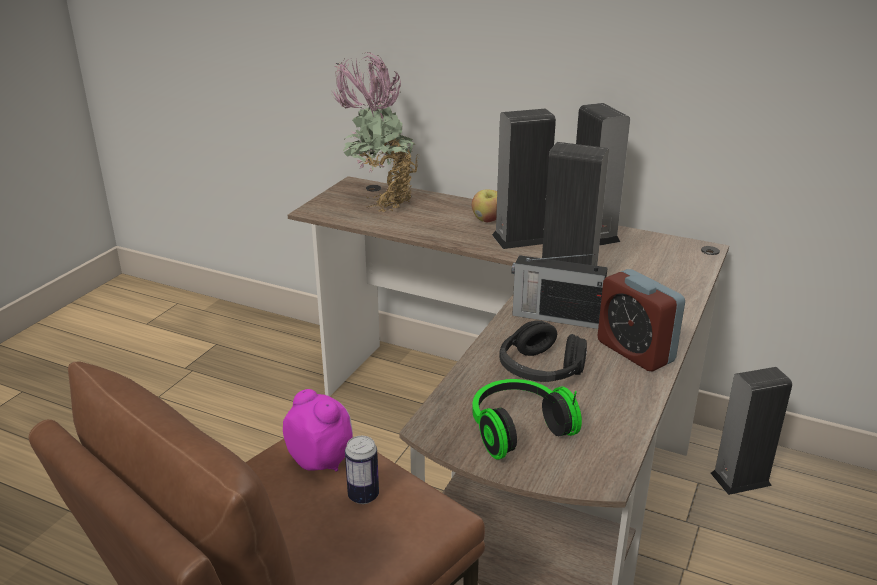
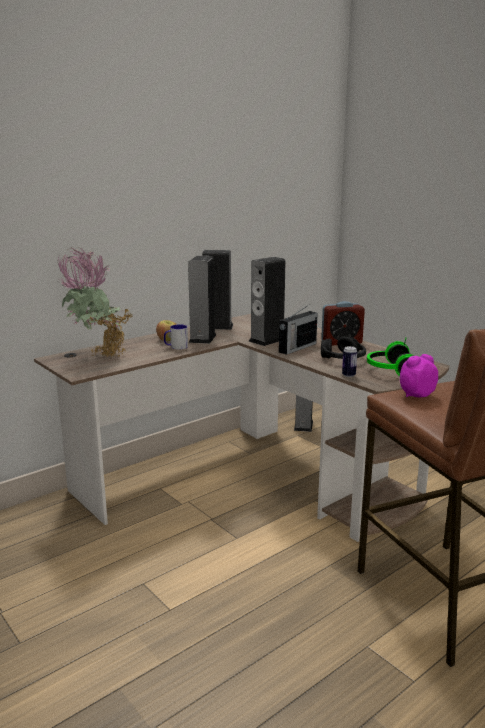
camera: 65 degrees left, 10 degrees down
(363, 496) = (448, 391): can -> can (348, 375)
(462, 232) = (176, 347): none -> mug

